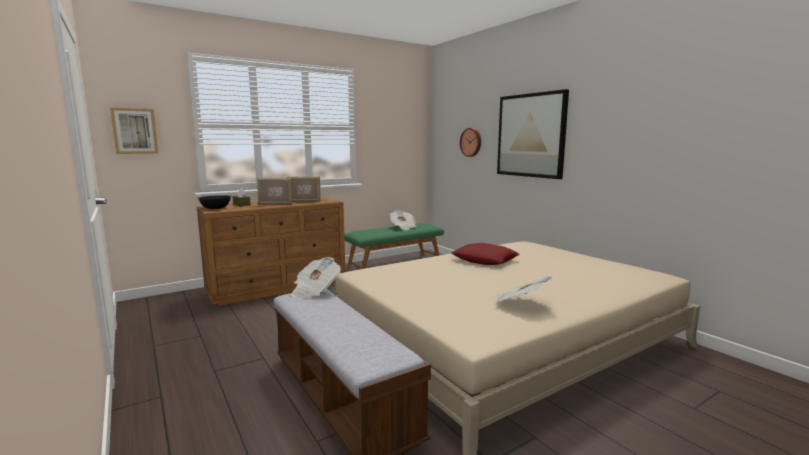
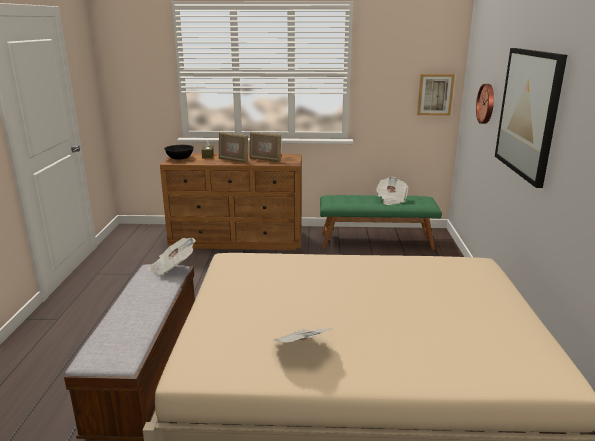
camera: 35 degrees right, 10 degrees up
(134, 131) = (130, 79): picture -> picture (435, 94)
(485, 260) = (376, 276): red pillow -> none

